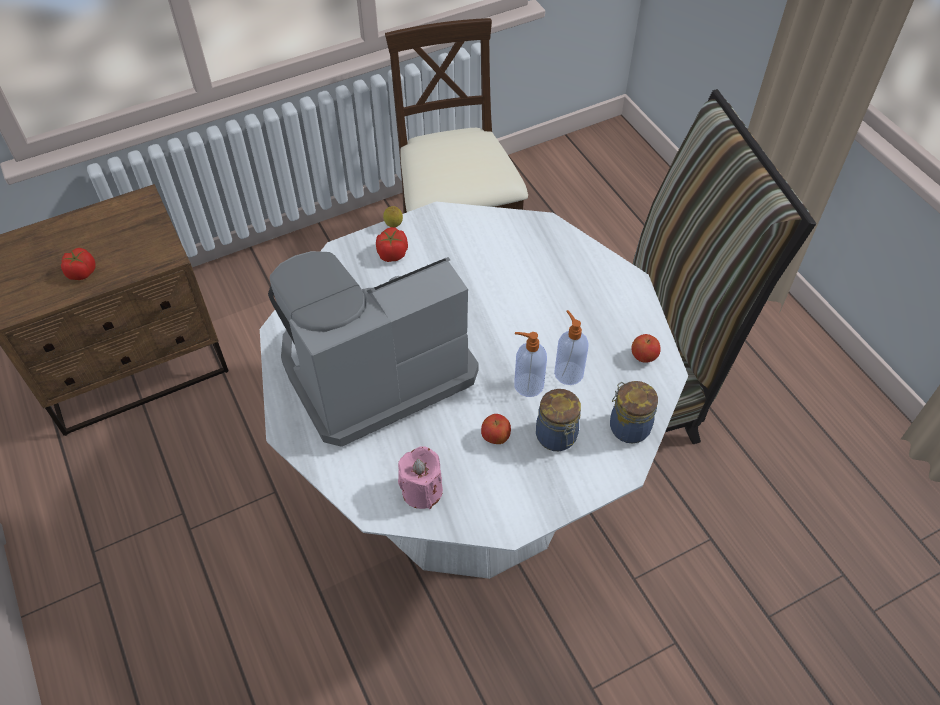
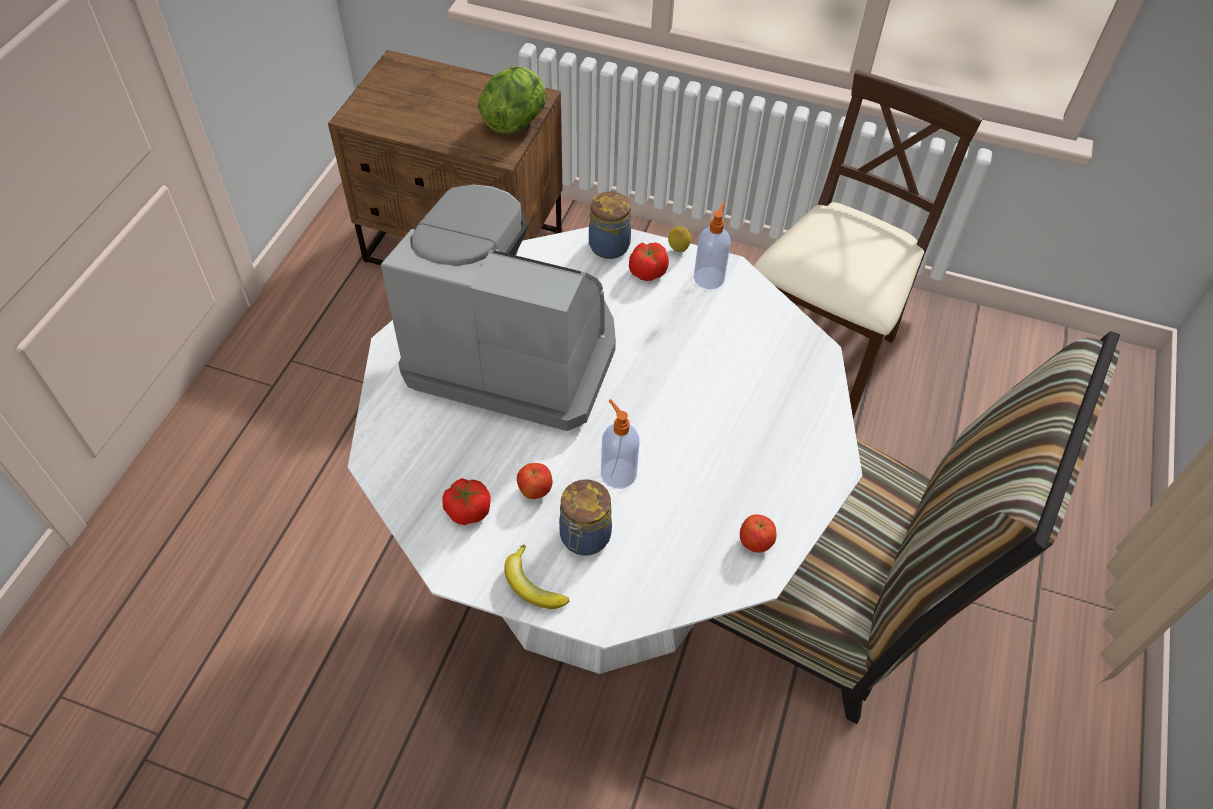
camera: 45 degrees right, 0 degrees up
(81, 272) = (431, 123): tomato -> tomato (468, 510)
(148, 227) = (516, 121): none -> lettuce
(422, 490) = (426, 477): pink candle -> none
(564, 490) = (532, 585): none -> banana
(568, 372) = (667, 494): soap dispenser -> soap dispenser (709, 277)
(628, 426) = (658, 587): jar -> jar (609, 244)

